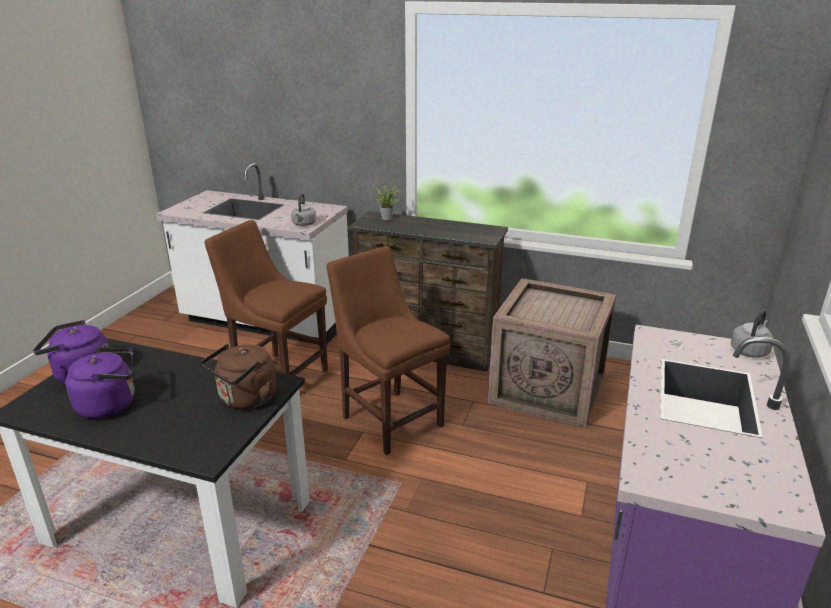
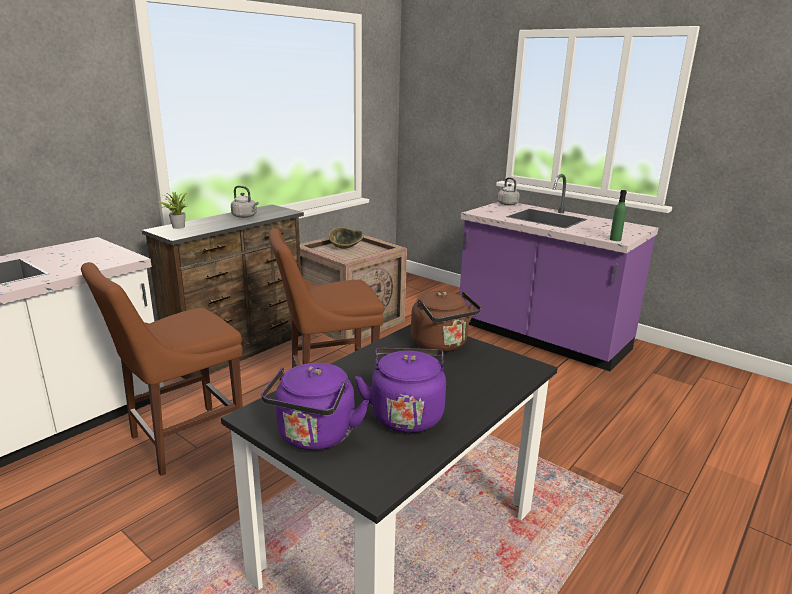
camera: 70 degrees left, 5 degrees down
(304, 224) = (116, 257): grey kettle -> grey kettle (245, 216)
(558, 306) = (346, 248): none -> bowl
(645, 474) = (615, 239): none -> green bottle

